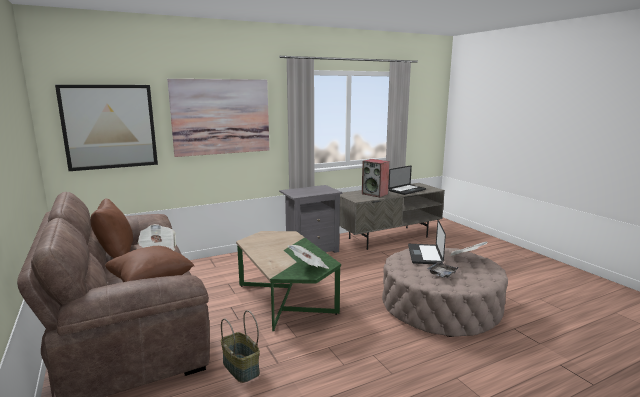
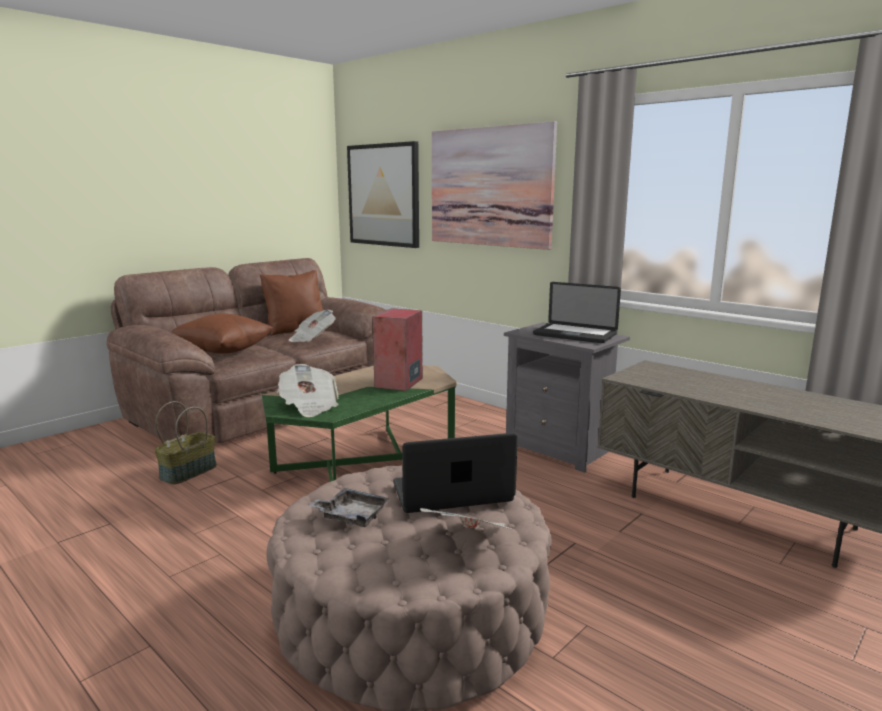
camera: 70 degrees right, 0 degrees up
(375, 194) = (700, 385): speaker -> speaker (399, 383)
(407, 190) = (803, 408): laptop -> laptop (574, 335)

